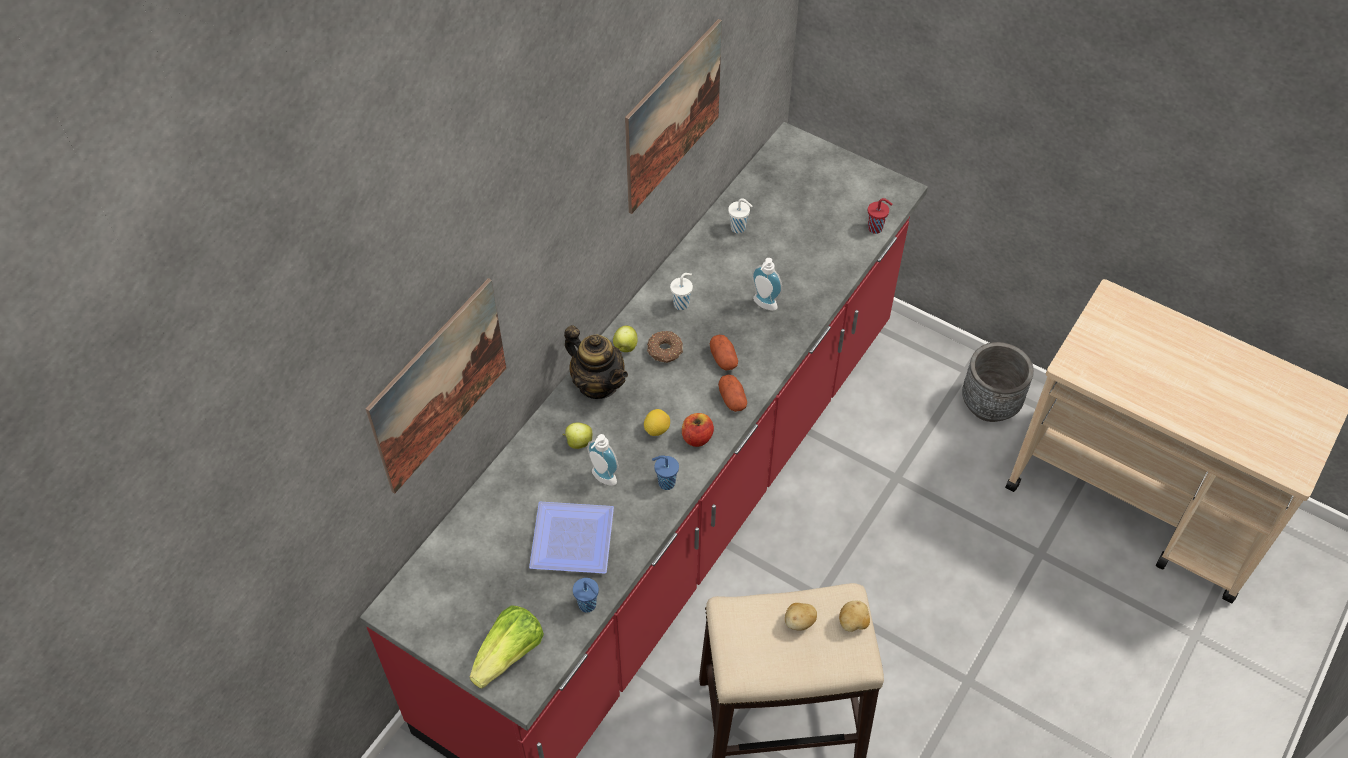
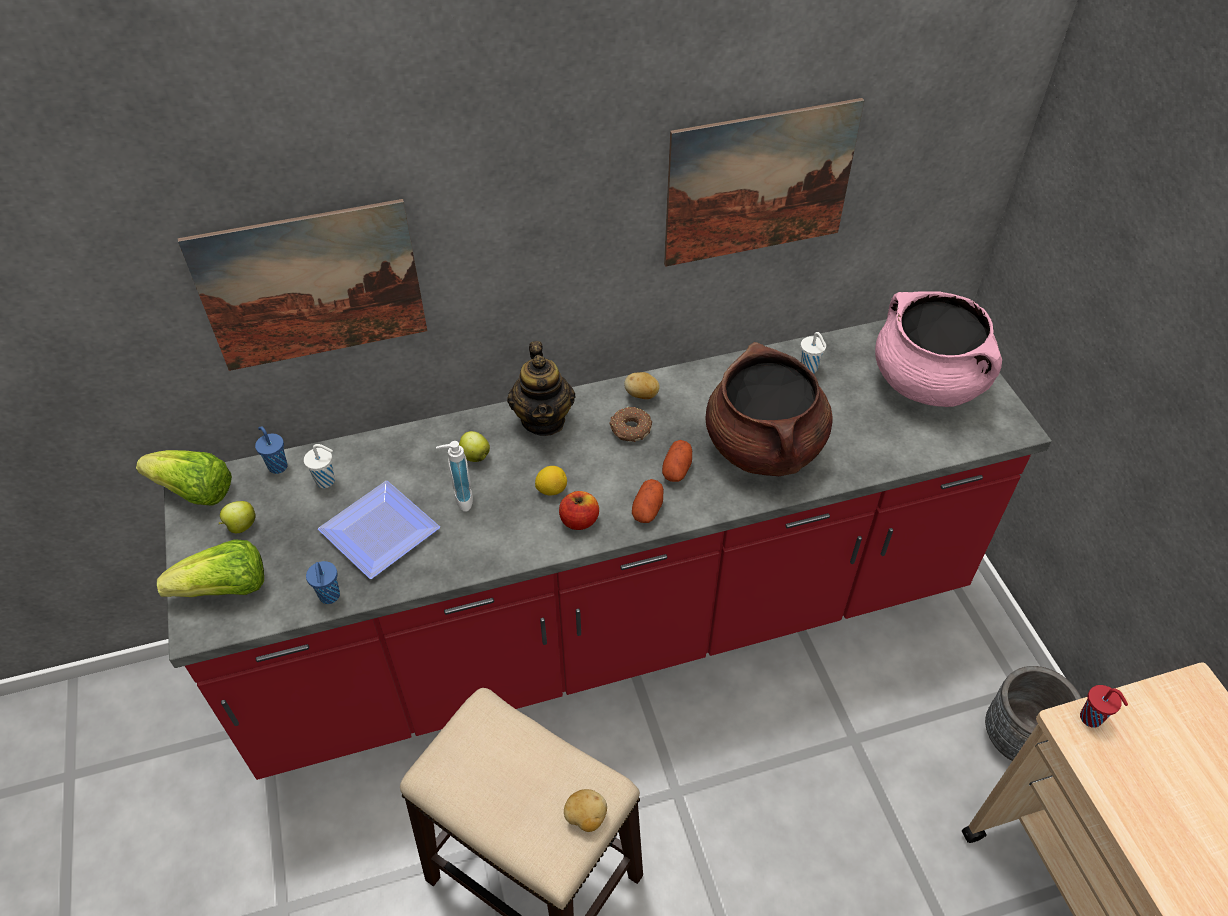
camera: 40 degrees right, 5 degrees down
(401, 611) = (194, 492): none -> lettuce
(625, 347) = (599, 405): apple -> apple (241, 526)
(665, 483) = (509, 540): blue cup -> blue cup (277, 466)
(682, 304) = (688, 400): white cup -> white cup (326, 481)
(763, 305) = (764, 447): soap dispenser -> brown cooking pot
(799, 622) = (537, 774): potato -> potato (641, 395)
(822, 190) = (928, 382): none -> pink cooking pot
(876, 228) = (953, 447): red cup -> red cup (1092, 719)

